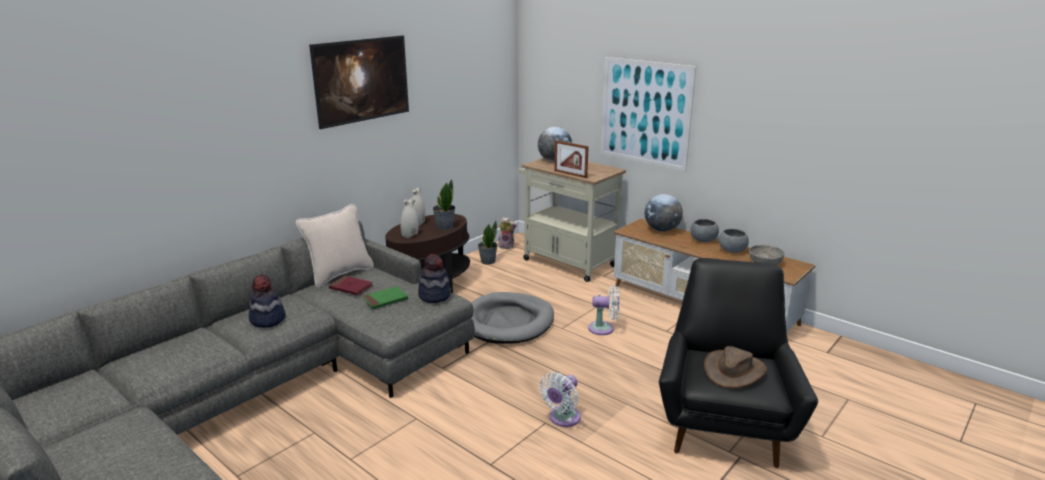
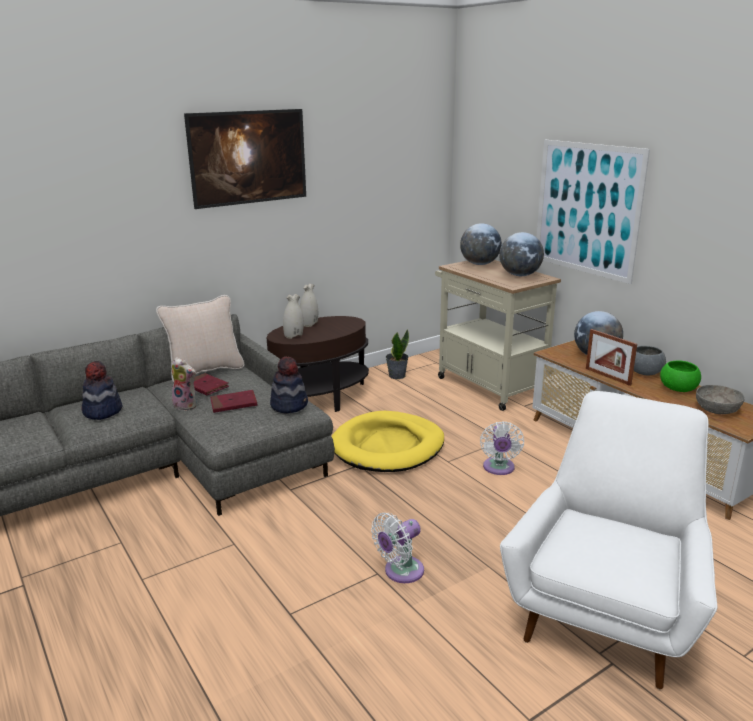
camera: 15 degrees right, 0 degrees up
(385, 300) = (233, 404): green book -> red book
(444, 227) = (336, 330): potted plant -> none
(507, 246) = (426, 361): plush toy -> plush toy (187, 405)
(508, 322) = (388, 446): grey dog bed -> yellow dog bed
(570, 174) = (489, 280): picture frame -> picture frame (607, 376)
(592, 168) = (520, 275): none -> globe
(604, 329) = (499, 468): white fan -> white fan turned 75 degrees clockwise
(723, 425) = (604, 616): black armchair -> white armchair
(732, 250) = (678, 389): grey bowl -> green bowl
(734, 370) = (612, 545): brown hat -> none

